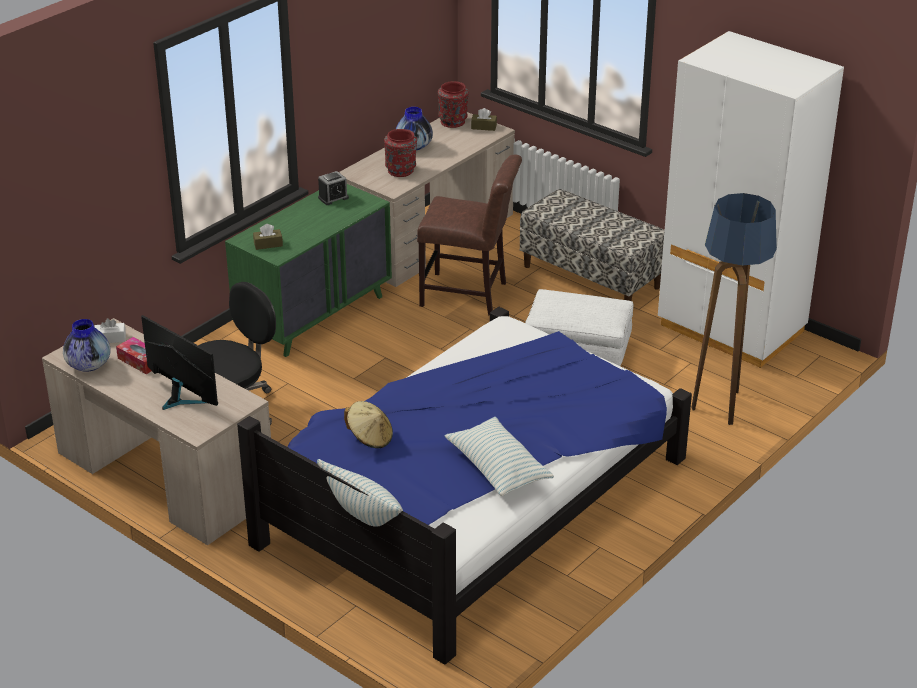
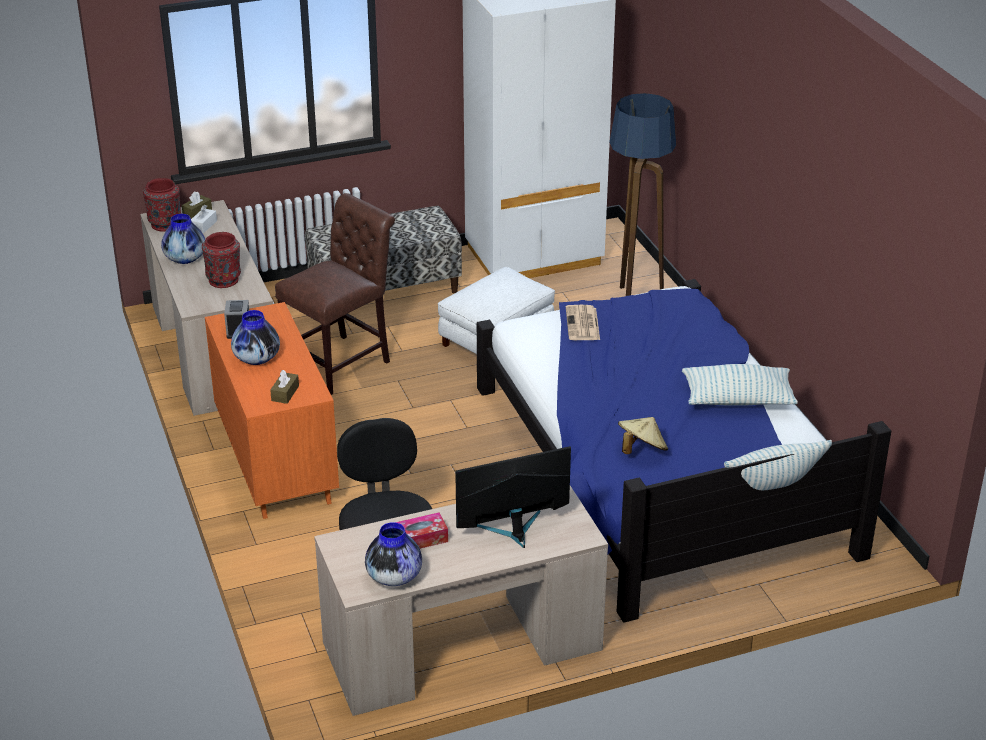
camera: 60 degrees left, 0 degrees up
(110, 338) = (355, 548): white tissue box -> white tissue box (204, 226)
(302, 218) = (256, 359): none -> vase
(314, 315) = (276, 462): green dresser -> orange dresser
(533, 352) = (583, 324): none -> newspaper

